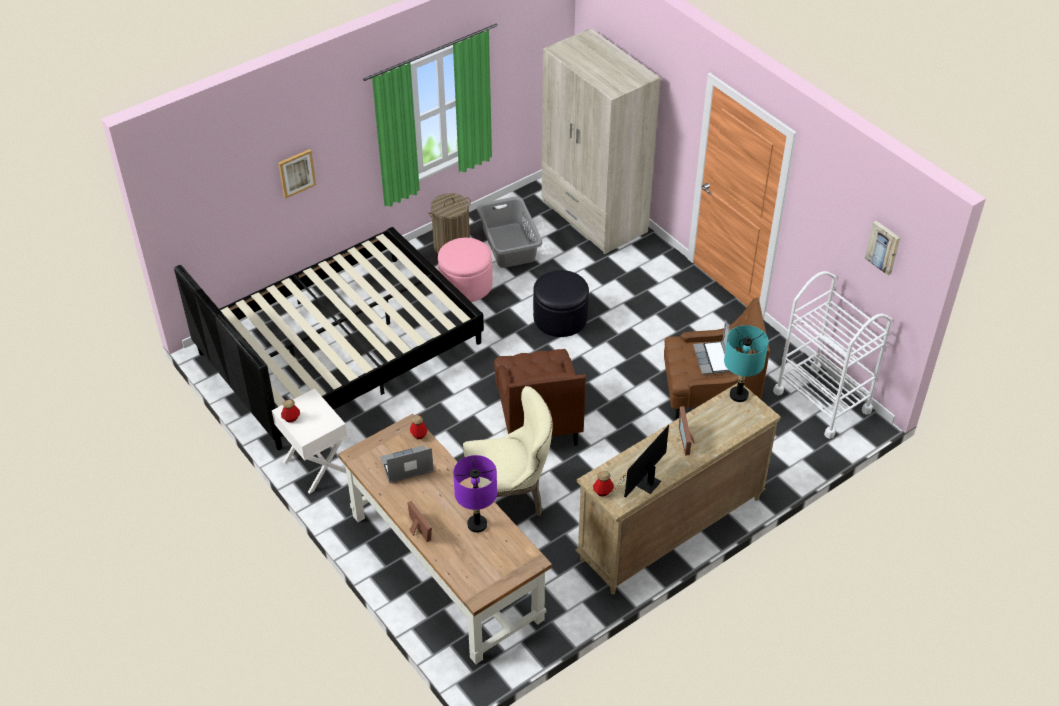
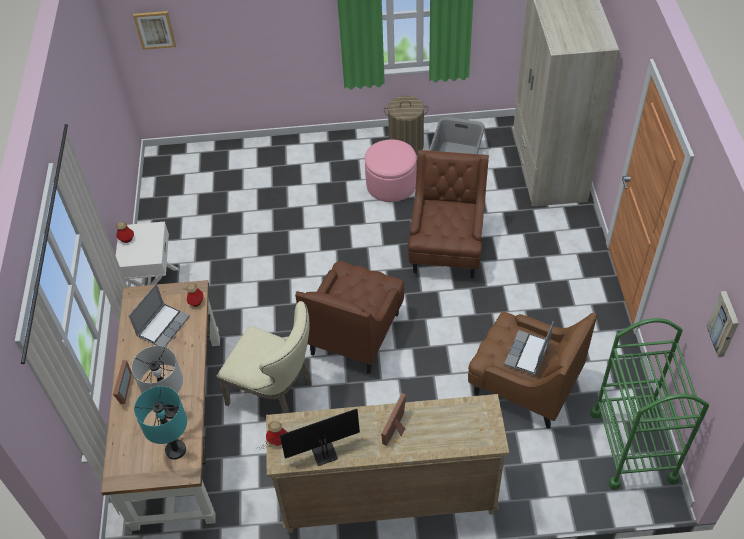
camera: 35 degrees right, 5 degrees up
(296, 173) = (255, 28): picture -> picture (155, 29)
(339, 348) = (250, 196): black bed -> none
(406, 466) = (163, 325): laptop -> laptop turned 105 degrees clockwise
(477, 524) = (172, 410): purple table lamp -> grey table lamp
(560, 318) = (446, 248): black ottoman -> brown armchair
(738, 395) = (485, 408): turquoise table lamp -> turquoise table lamp (175, 450)
(822, 401) = (632, 446): white cart -> green cart

